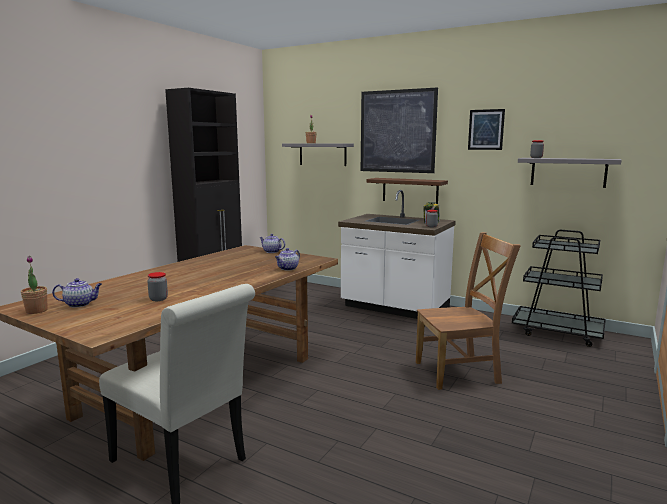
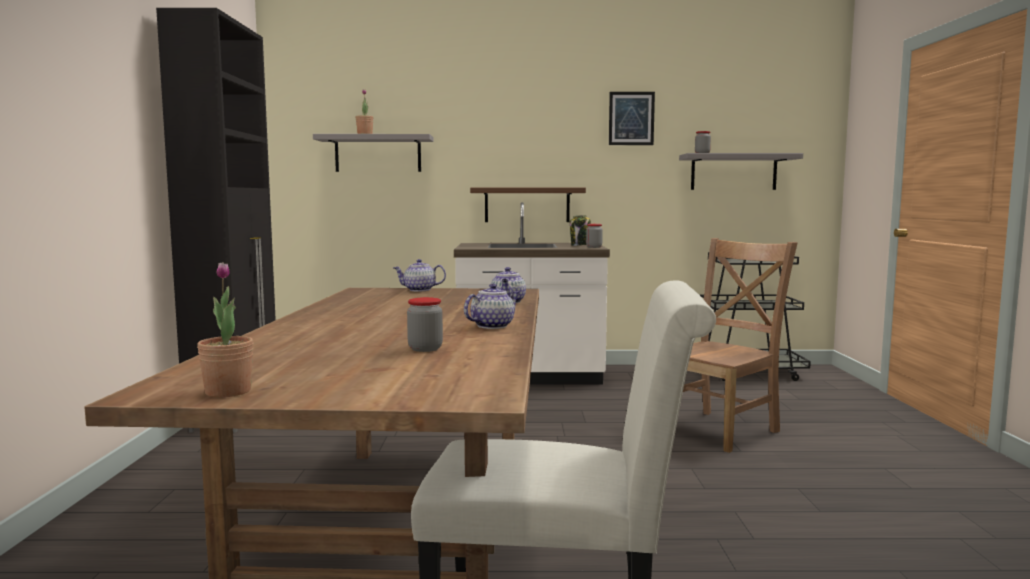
camera: 30 degrees left, 5 degrees down
(80, 304) = (294, 372): teapot -> teapot (493, 326)
(397, 131) = (504, 119): picture -> none

